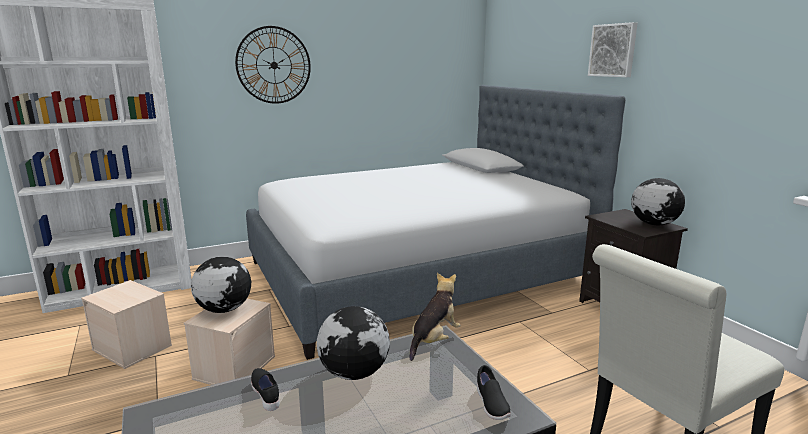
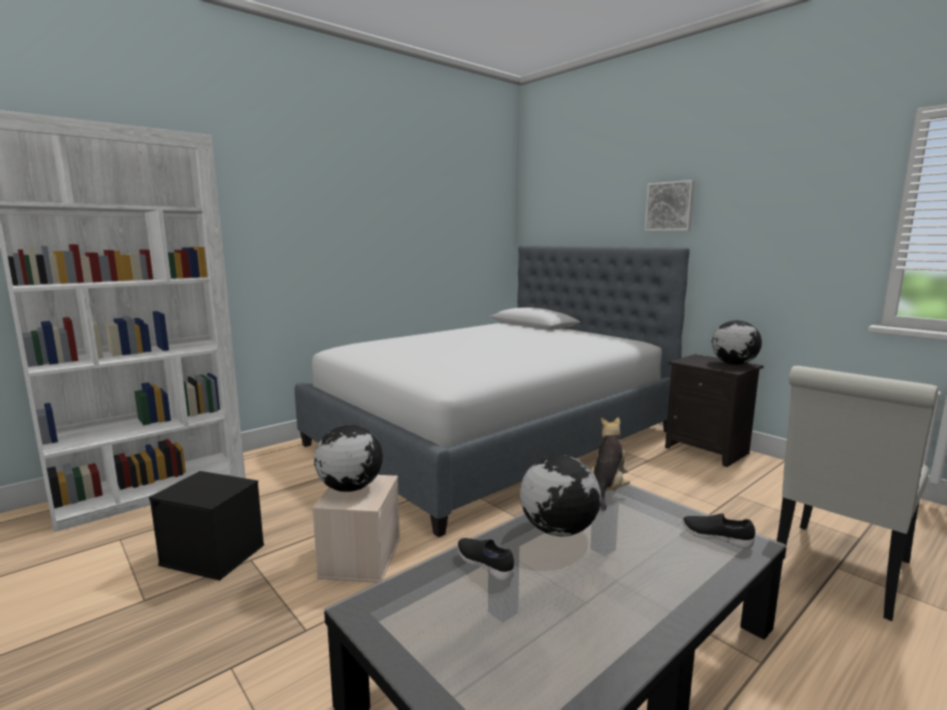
camera: 15 degrees left, 5 degrees down
(133, 347) = (214, 554): beige storage box -> black storage box
(274, 65) = (321, 220): wall clock -> none
(491, 404) = (716, 538): black shoe -> black shoe turned 150 degrees clockwise

